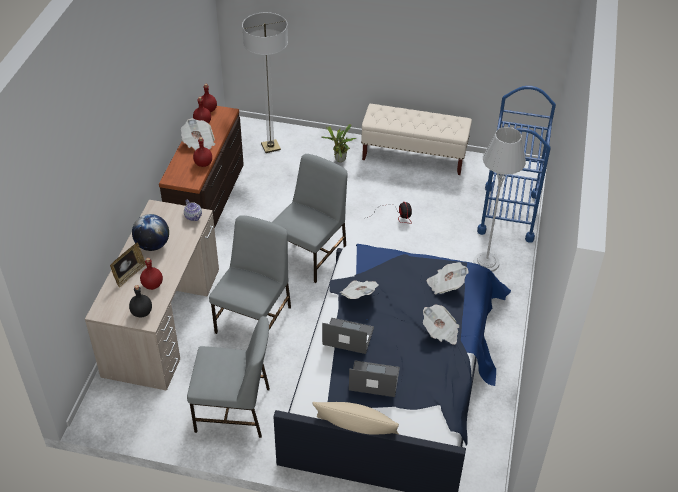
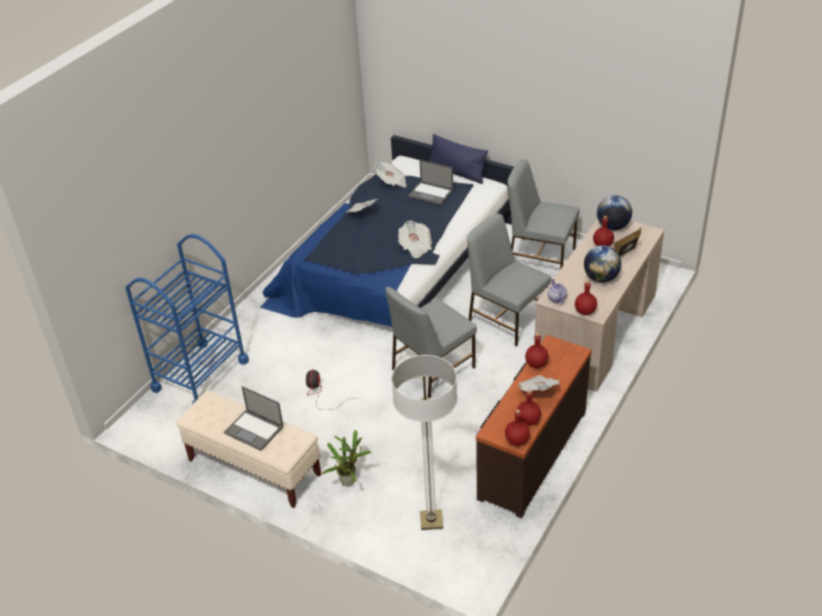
camera: 160 degrees left, 5 degrees down
(142, 312) = (613, 227): black bottle -> globe
(166, 208) = (584, 311): none -> red bottle
(254, 319) = (507, 319): grey chair -> grey chair turned 90 degrees clockwise
(347, 336) = (438, 221): laptop -> laptop (254, 430)
(356, 431) = (457, 173): beige pillow -> blue pillow
(445, 285) = (335, 245): newspaper -> newspaper (392, 182)
(486, 263) = (262, 330): grey floor lamp -> none

